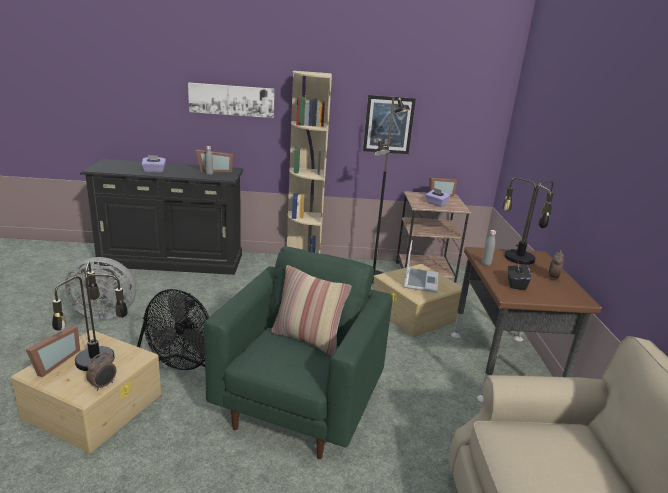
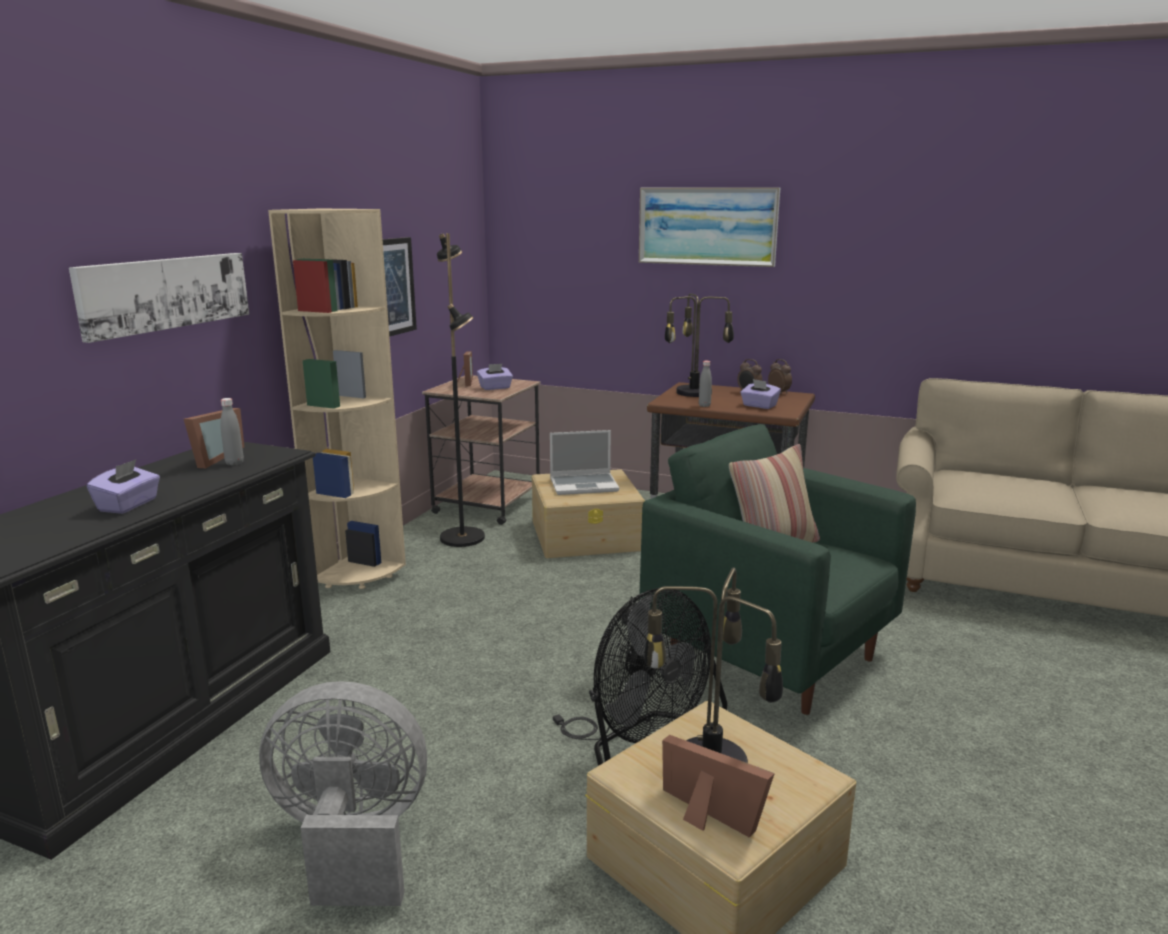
camera: 65 degrees left, 5 degrees down
(103, 385) = (794, 756): alarm clock -> alarm clock (779, 393)
(104, 312) = (351, 842): grey fan -> grey fan turned 105 degrees counterclockwise
(420, 280) = (584, 485): laptop -> laptop turned 135 degrees clockwise
(516, 284) = (759, 406): black tissue box -> purple tissue box
(591, 128) = (707, 226): none -> picture

